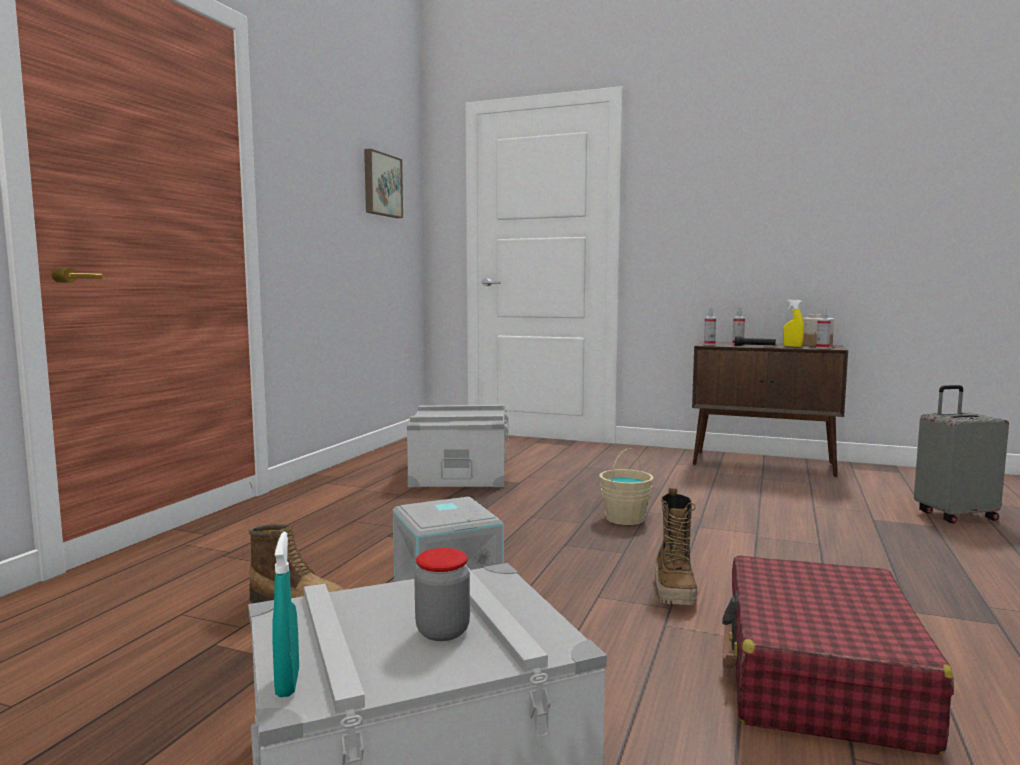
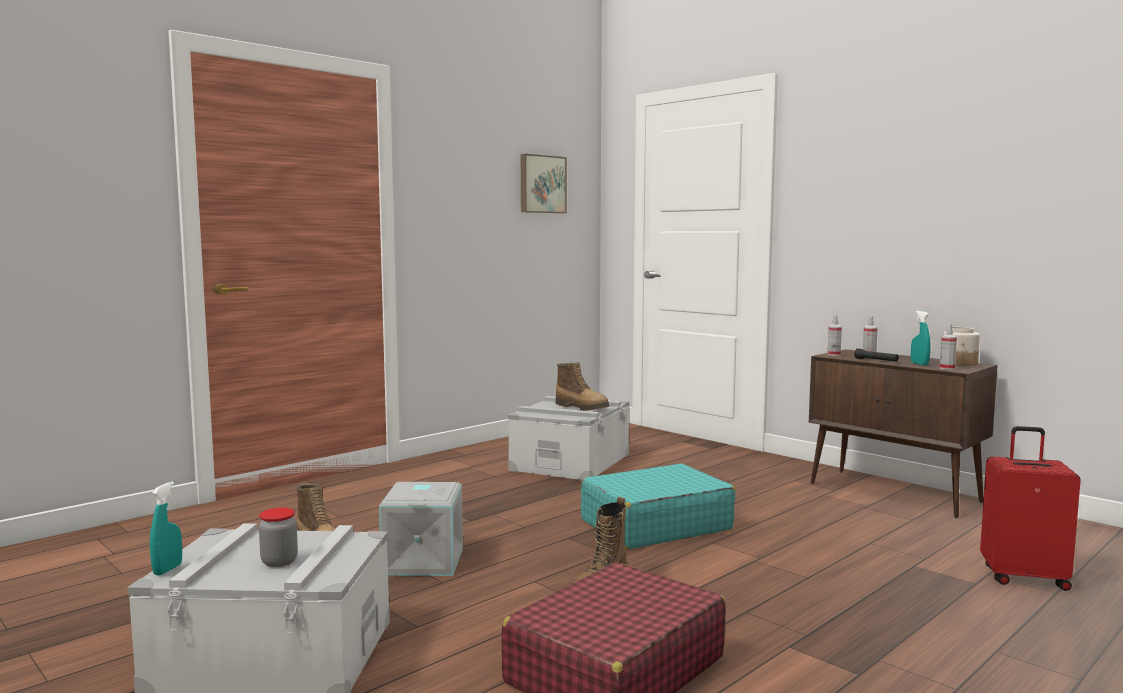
camera: 25 degrees right, 0 degrees up
(473, 413) = (582, 408): none -> boot
(625, 518) = (655, 525): beige bucket -> turquoise suitcase
(792, 346) = (919, 364): yellow spray bottle -> turquoise spray bottle
(954, 515) = (1023, 577): grey suitcase -> red suitcase

